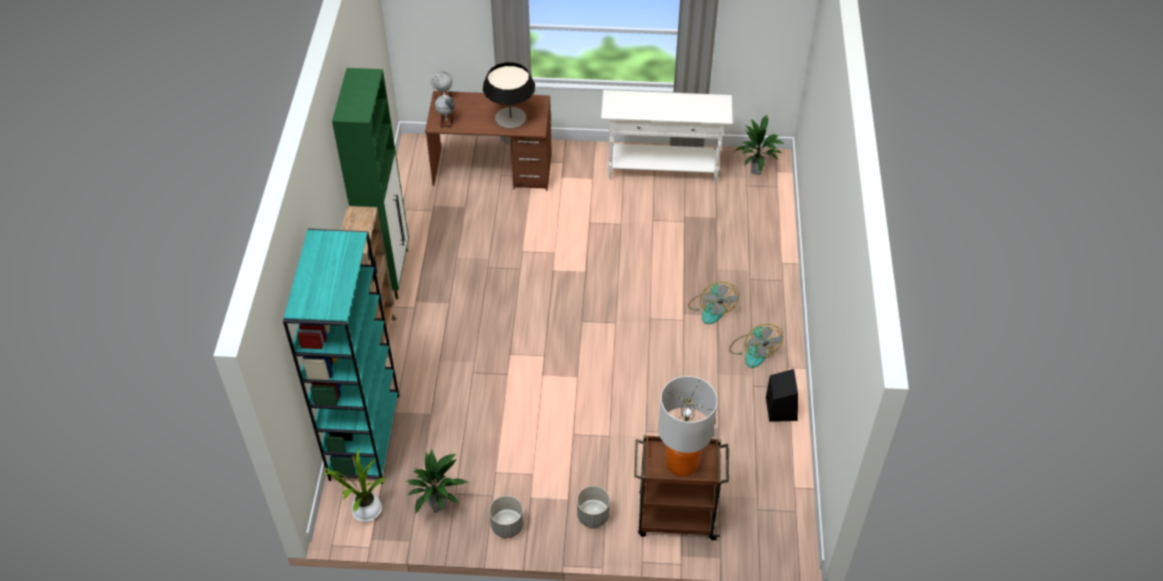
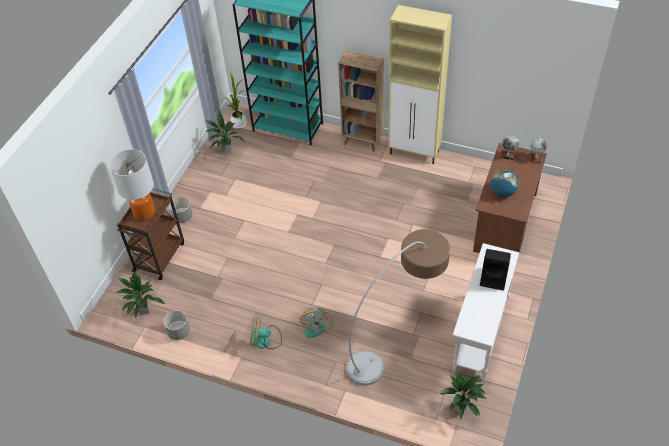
camera: 110 degrees right, 0 degrees up
(389, 272) = (415, 153): green cabinet -> beige cabinet
(507, 526) = (197, 178): grey planter -> grey planter (178, 332)
(510, 118) = (502, 192): table lamp -> globe
(693, 233) = (398, 336): none -> floor lamp
(711, 308) = (316, 325): fan -> fan turned 90 degrees counterclockwise
(772, 499) = (144, 311): none -> potted plant
(781, 408) = (209, 340): black speaker -> black speaker (494, 279)

